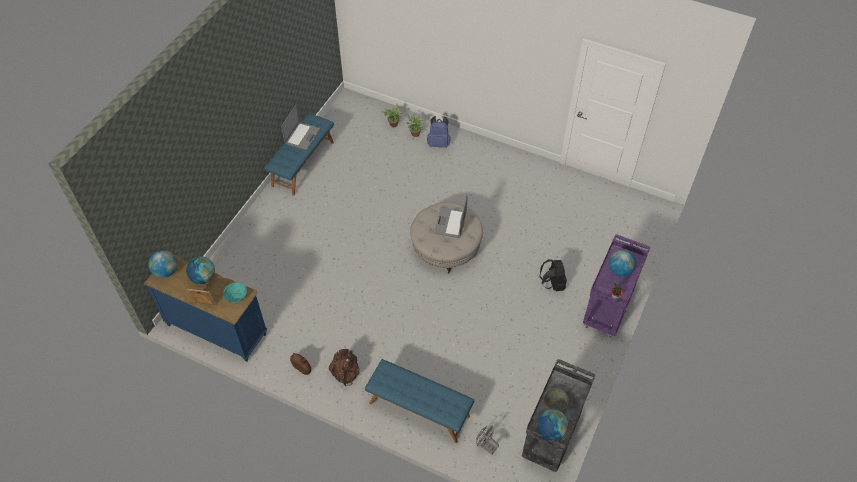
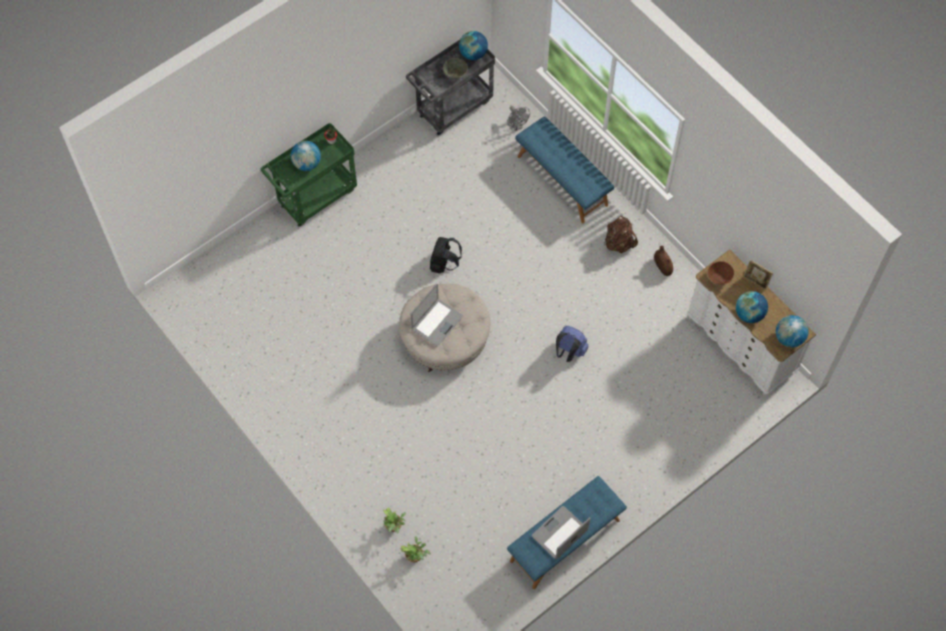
camera: 155 degrees left, 10 degrees up
(216, 329) = (740, 345): blue dresser -> white dresser
(236, 297) = (719, 277): turquoise bowl -> brown bowl
(439, 143) = (371, 497): blue backpack -> blue backpack (569, 352)
(552, 284) = (354, 248): black backpack -> black backpack (444, 264)
(608, 307) = (315, 201): purple cart -> green cart

